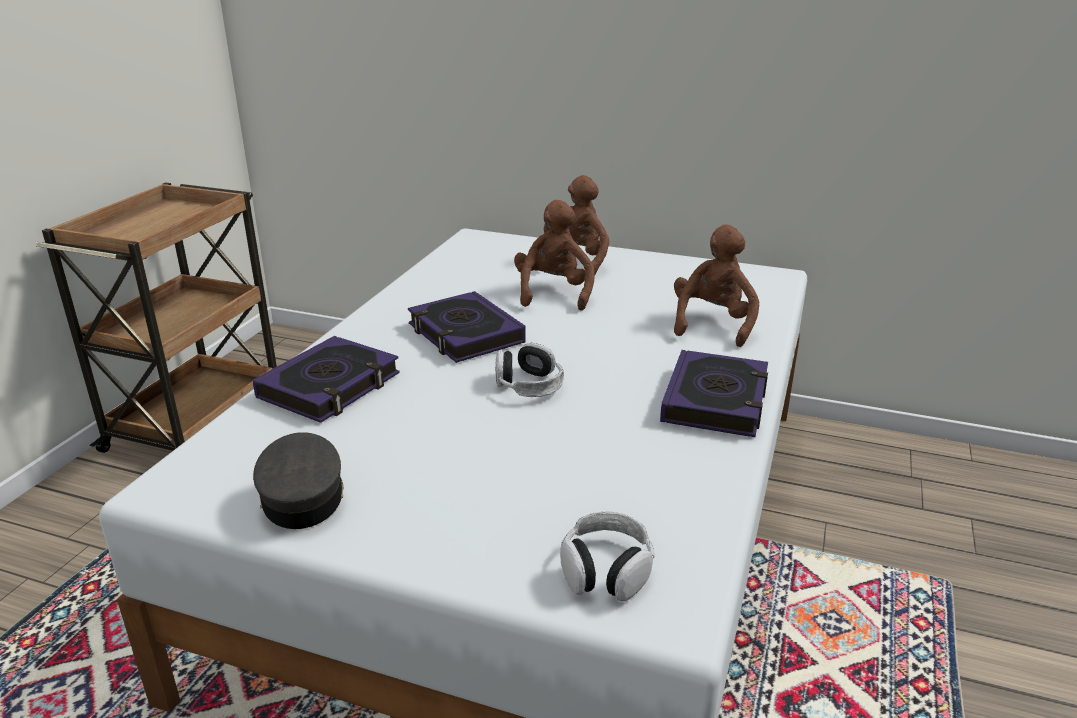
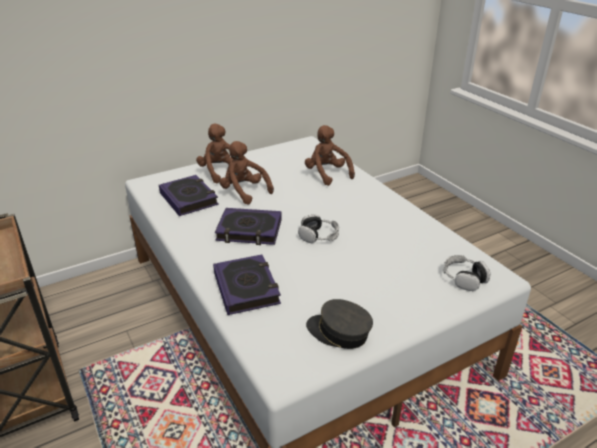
camera: 50 degrees left, 5 degrees up
(715, 401) = (384, 204): book -> book (189, 199)

